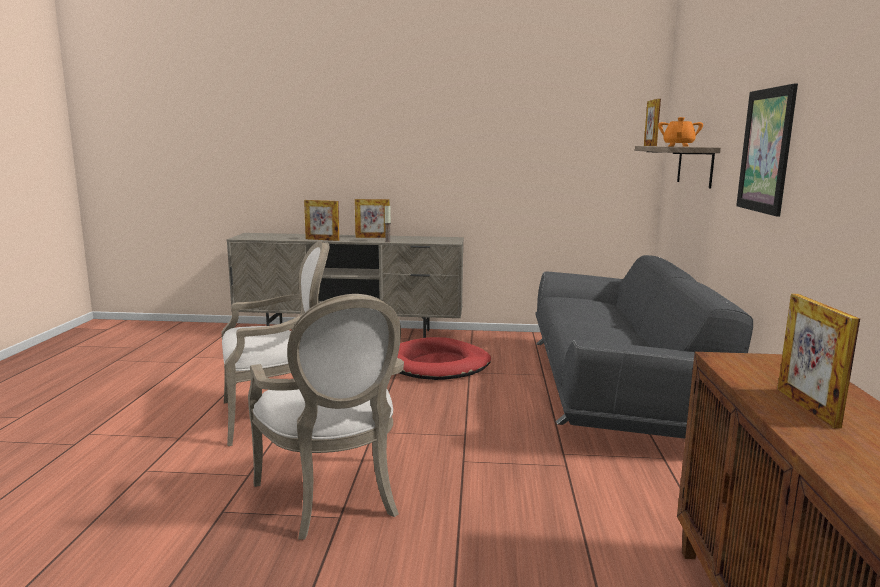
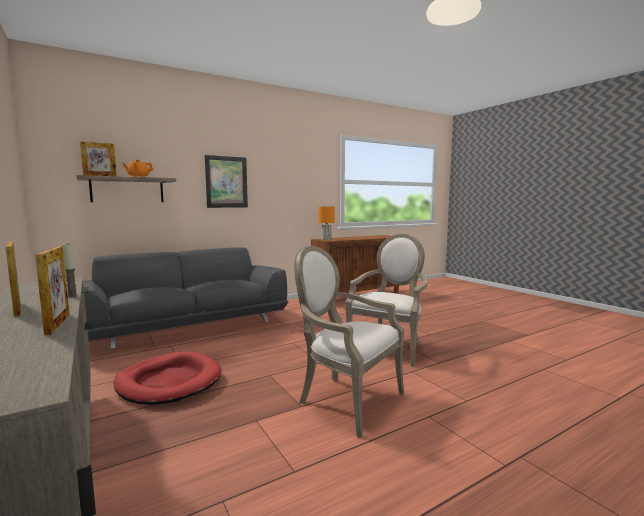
camera: 125 degrees left, 5 degrees down
(773, 365) = (326, 239): none -> orange table lamp
(807, 407) = (352, 238): picture frame -> none

